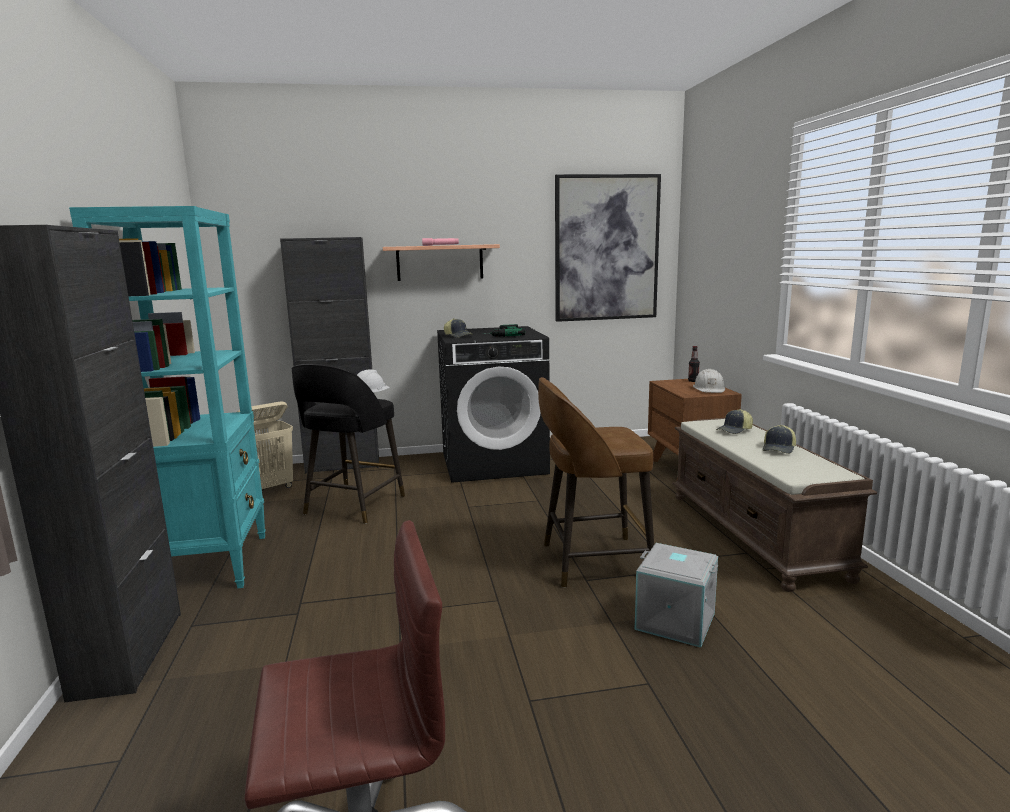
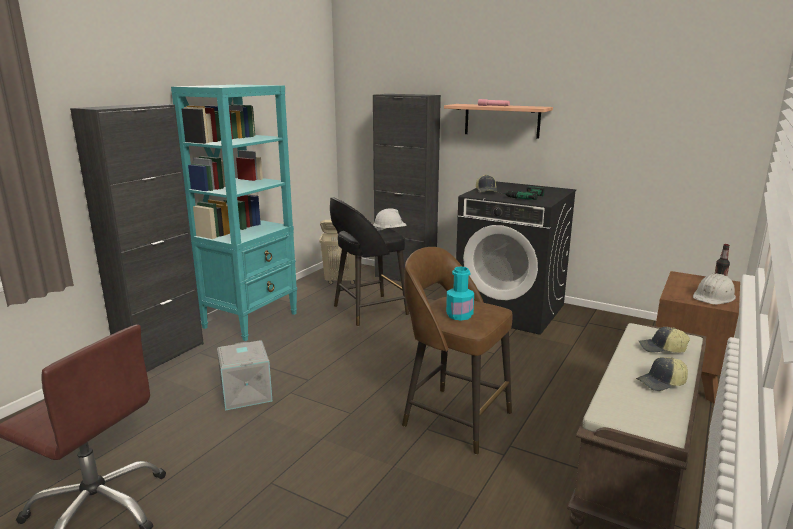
camera: 40 degrees right, 5 degrees up
(606, 248) = (677, 118): picture -> none
(607, 439) = (459, 315): none -> turquoise bottle
(674, 622) = (435, 491): grey storage box -> grey storage box (245, 394)

